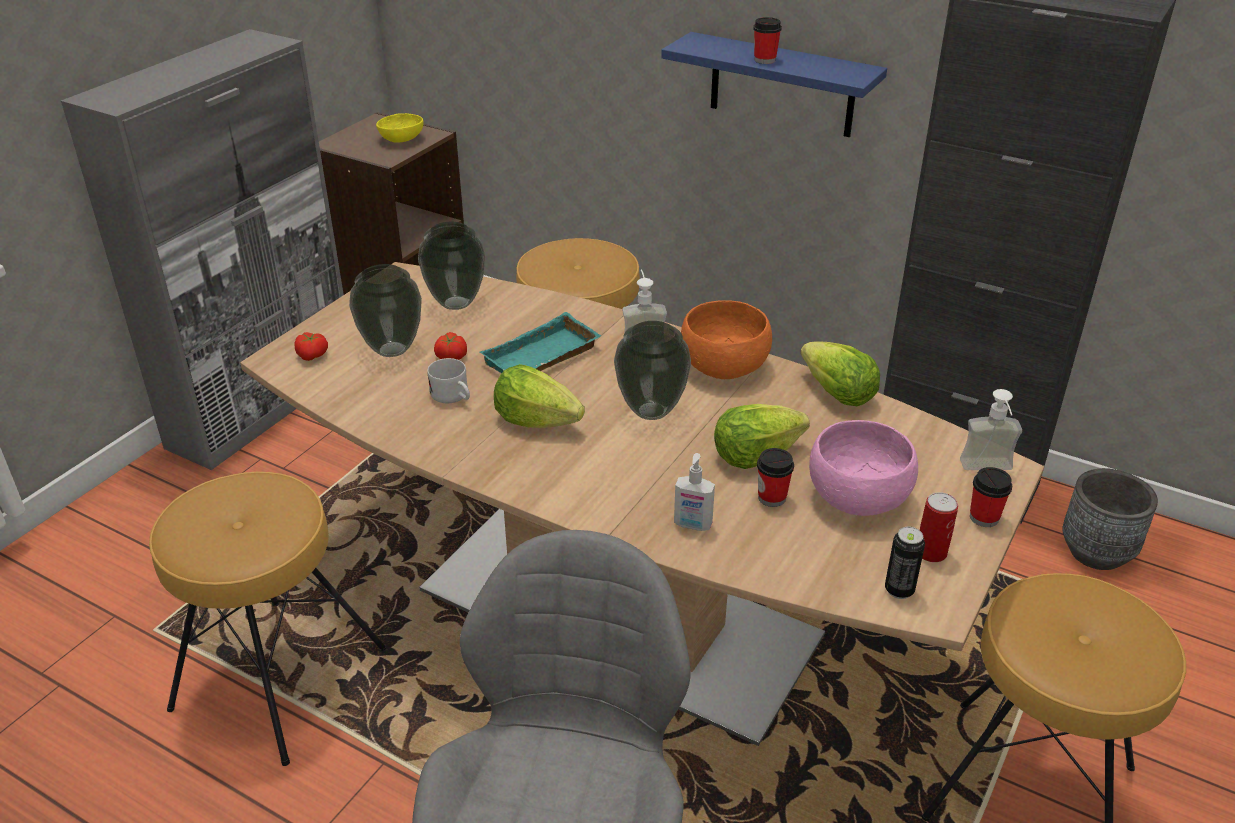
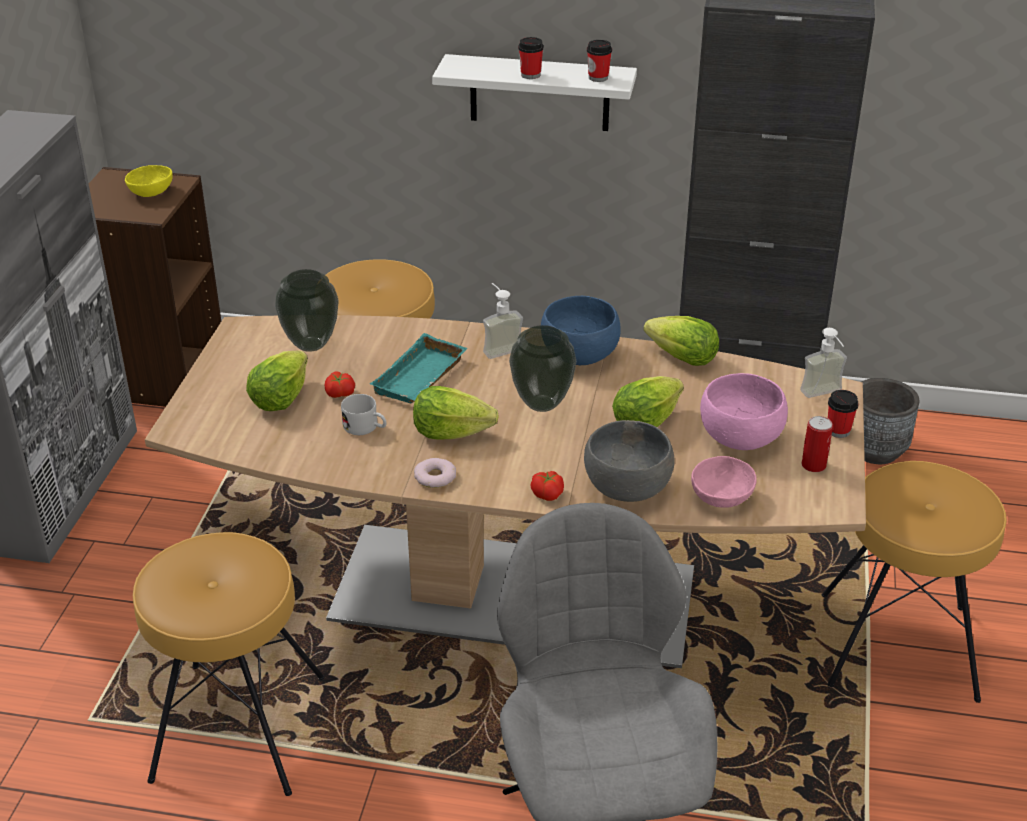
camera: 20 degrees left, 0 degrees up
(313, 355) = (210, 418): tomato -> tomato (548, 494)
(391, 350) = (280, 399): vase -> lettuce
(489, 464) = (435, 477): none -> donut
(692, 525) = (628, 486): soap dispenser -> grey bowl
(724, 367) = (580, 354): orange bowl -> blue bowl
(772, 497) = (676, 452): cup -> cup (598, 78)
(782, 85) = (539, 93): blue shelf -> white shelf
(797, 565) = (722, 498): none -> pink bowl
(899, 590) = (804, 498): can -> none

